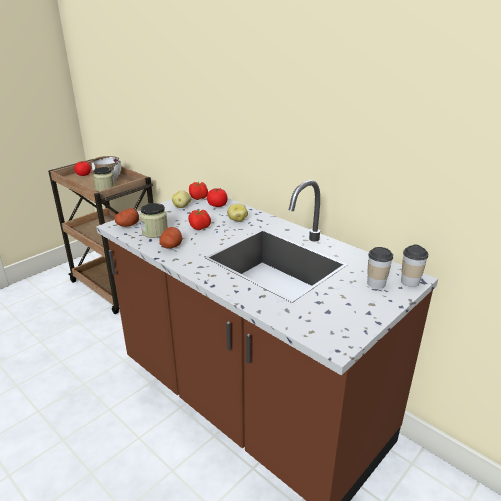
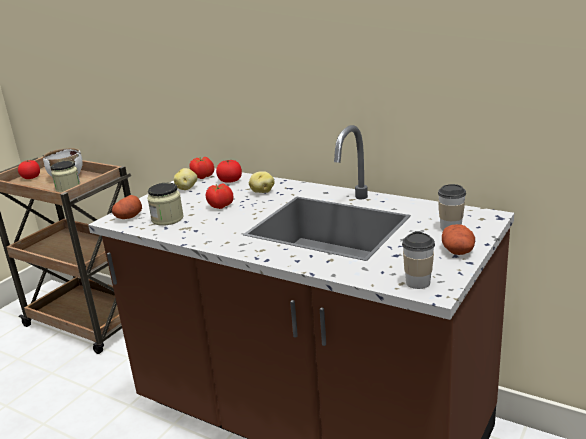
camera: 10 degrees left, 5 degrees down
(171, 246) = (196, 229): potato -> potato (458, 251)
(410, 282) = (486, 220): cup -> cup (418, 282)

